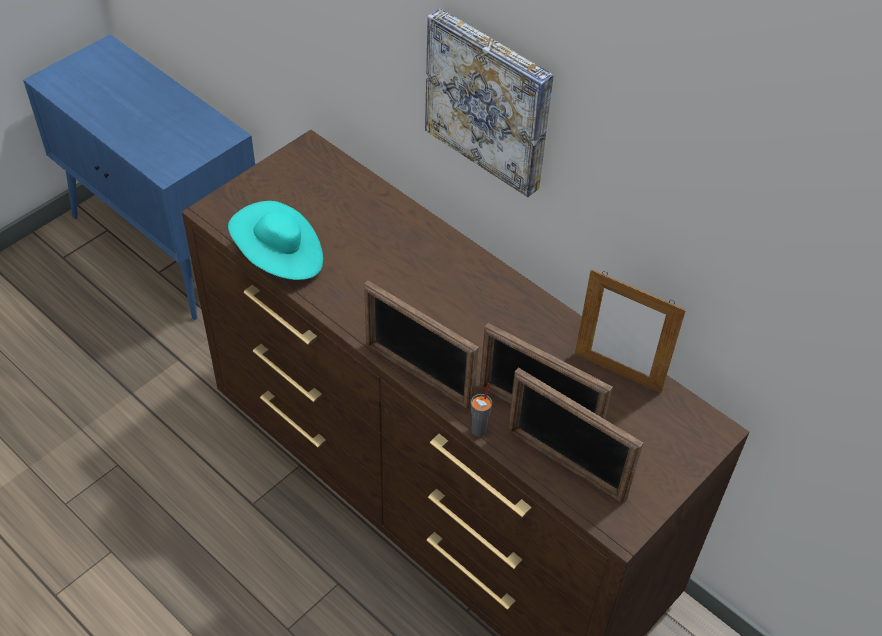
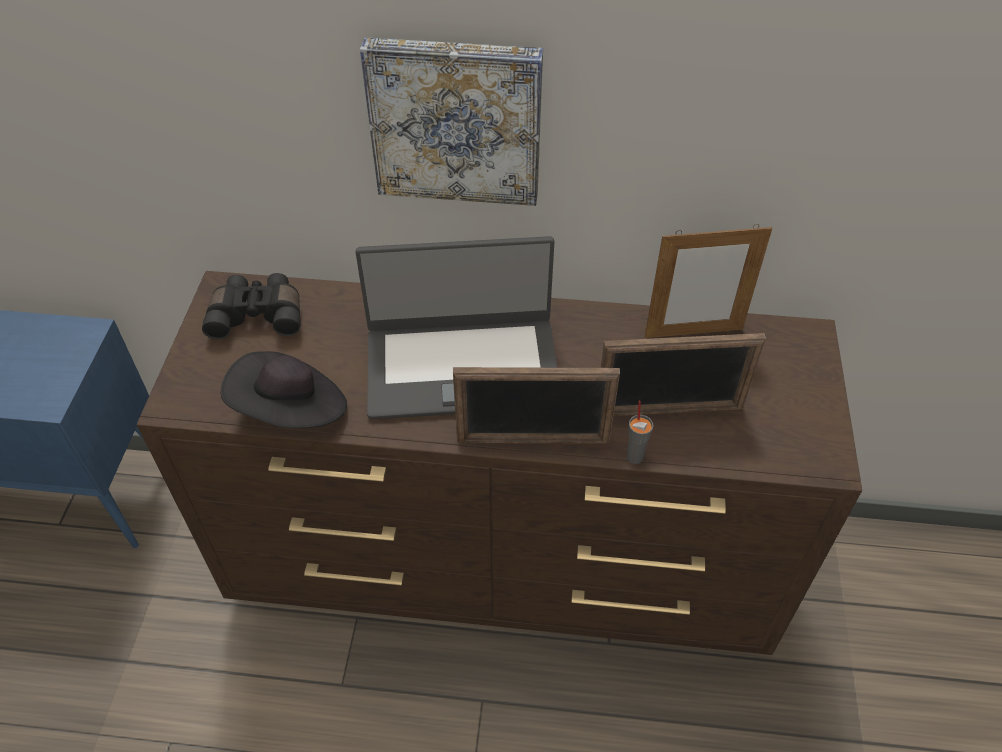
camera: 35 degrees left, 0 degrees up
(280, 258) = (291, 411): turquoise hat -> black hat
(316, 180) = (258, 315): none -> black binoculars
(420, 294) = (462, 365): none -> laptop
(565, 464) = (733, 439): picture frame -> none

